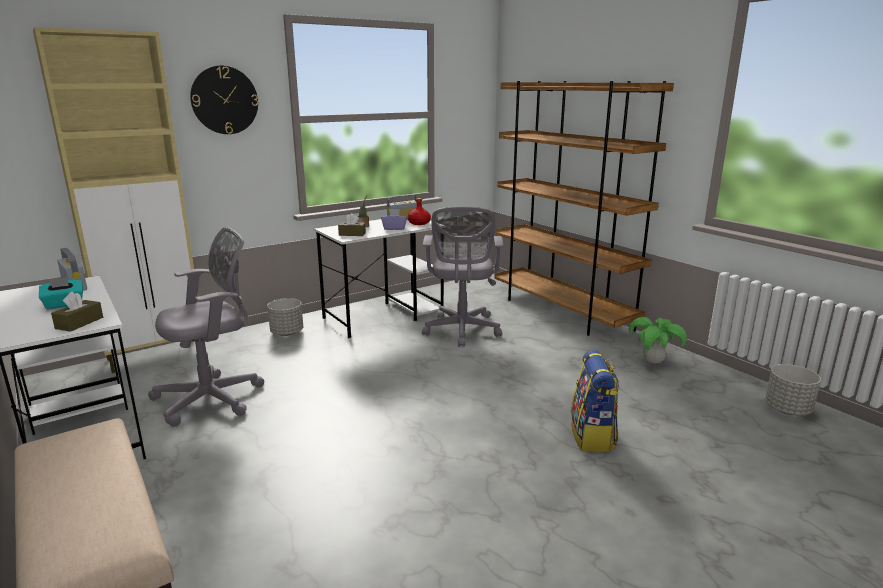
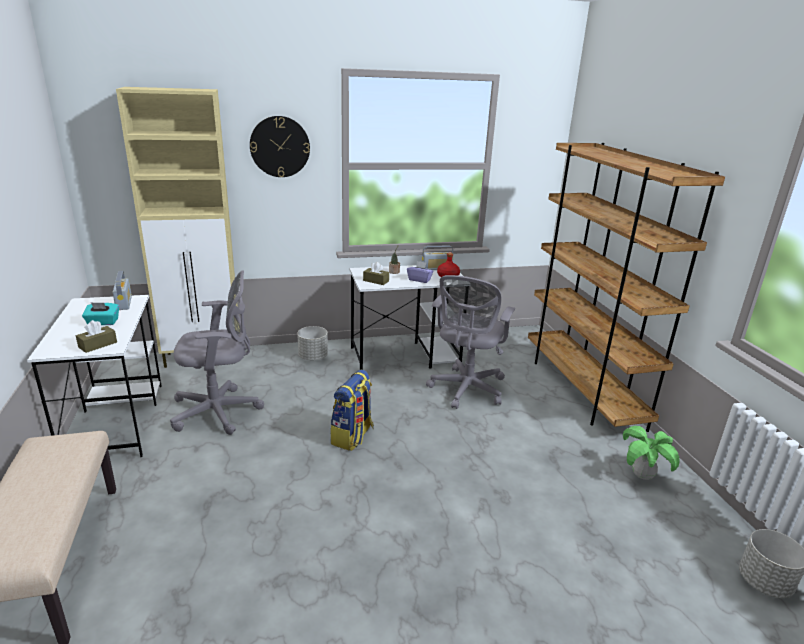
camera: 20 degrees right, 5 degrees up
(593, 436) = (517, 547): backpack -> backpack (353, 437)

